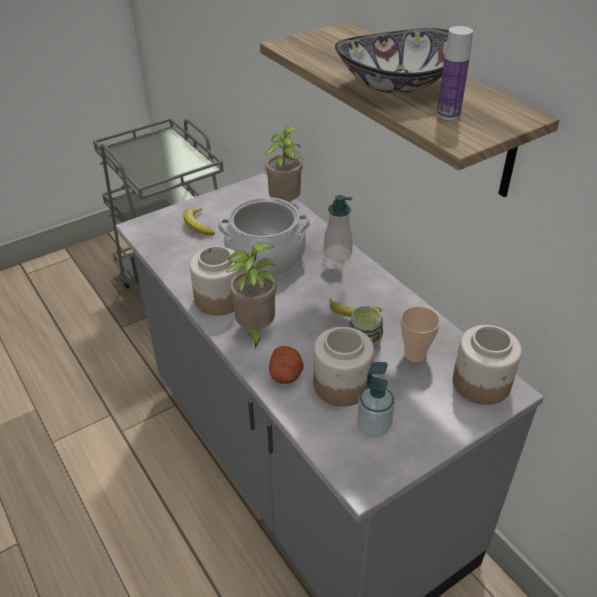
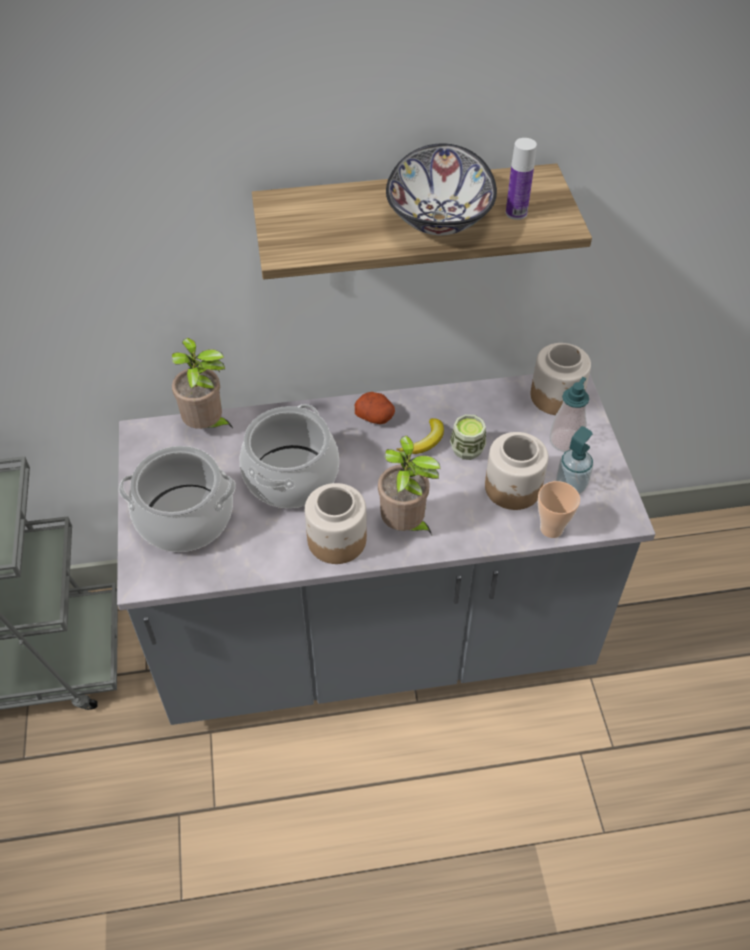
camera: 65 degrees left, 10 degrees up
(198, 225) = (184, 518): banana -> cooking pot
(286, 375) = (480, 523): potato -> potato (375, 417)
(337, 254) = (326, 416): soap dispenser -> soap dispenser (565, 441)
(415, 354) = (502, 422): cup -> cup (551, 528)

